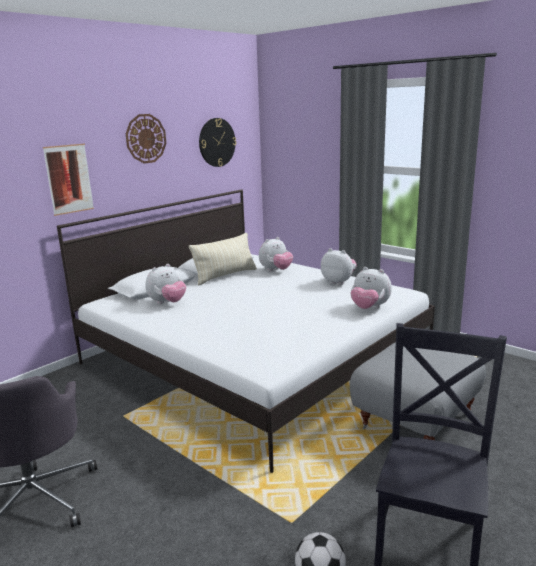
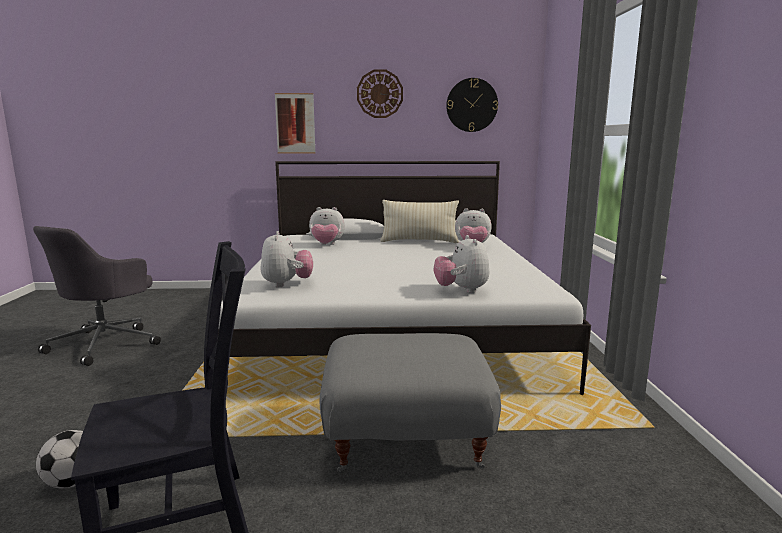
camera: 45 degrees right, 5 degrees down
(339, 282) = (502, 267): plush toy -> plush toy (287, 284)

